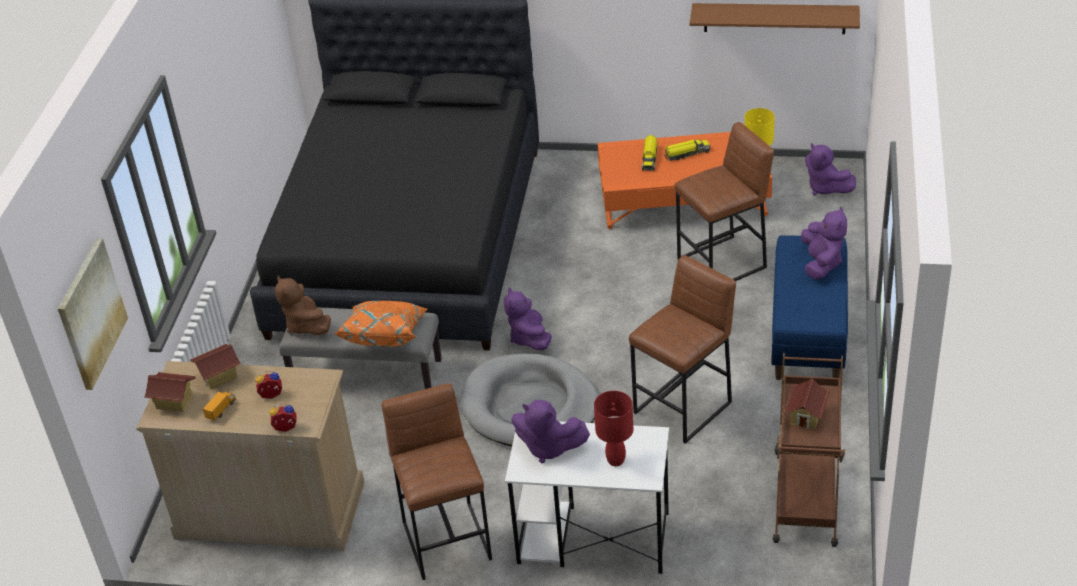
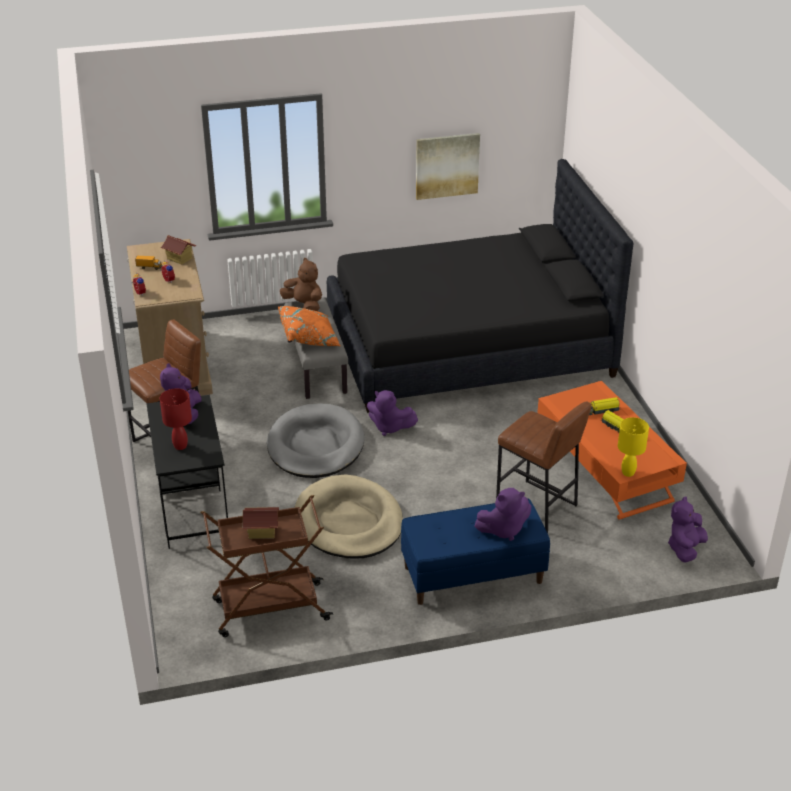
camera: 65 degrees right, 5 degrees down
(91, 313) = (141, 166): picture -> picture (447, 165)
(174, 402) = (151, 250): toy house -> none
(306, 325) = (304, 305): brown plush toy -> brown plush toy turned 90 degrees clockwise
(529, 338) = (389, 427): purple plush toy -> purple plush toy turned 120 degrees counterclockwise
(592, 538) = (193, 506): white desk -> black desk
(683, 407) = (349, 522): brown stool -> beige dog bed
(774, 18) = (733, 376): brown shelf -> none

